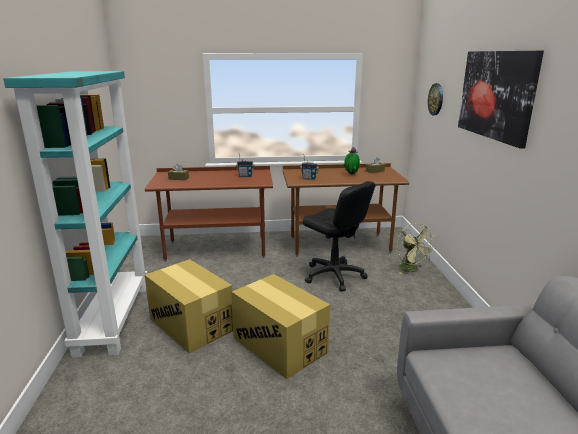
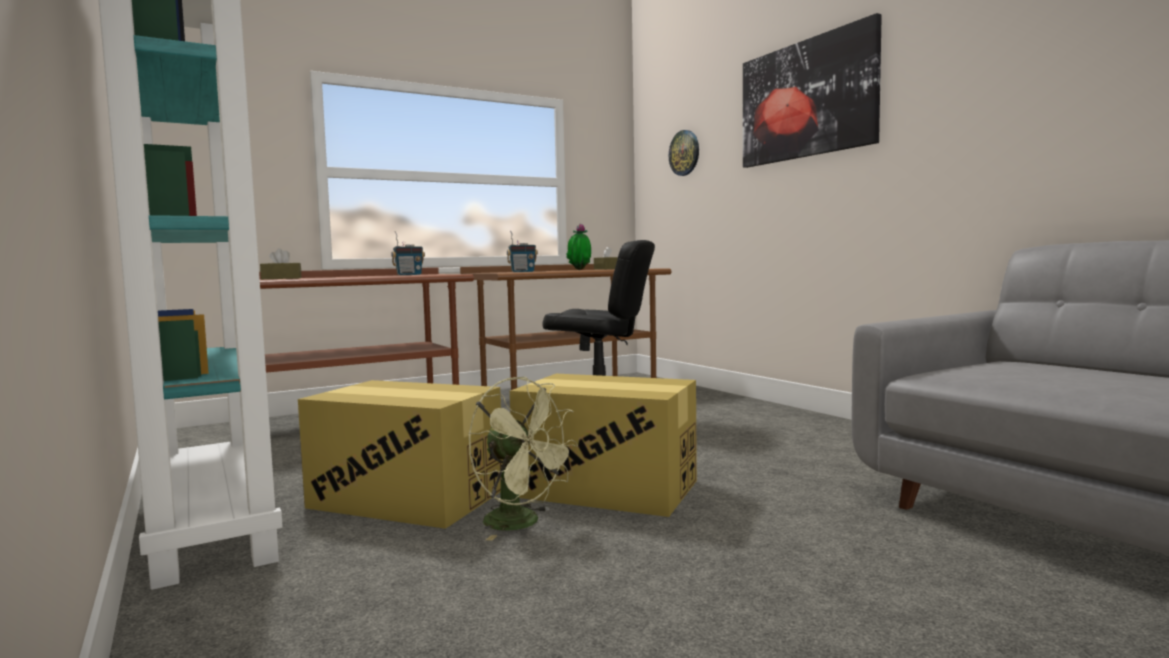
camera: 25 degrees left, 15 degrees down
(411, 270) = (704, 399): green fan -> green fan (522, 523)

